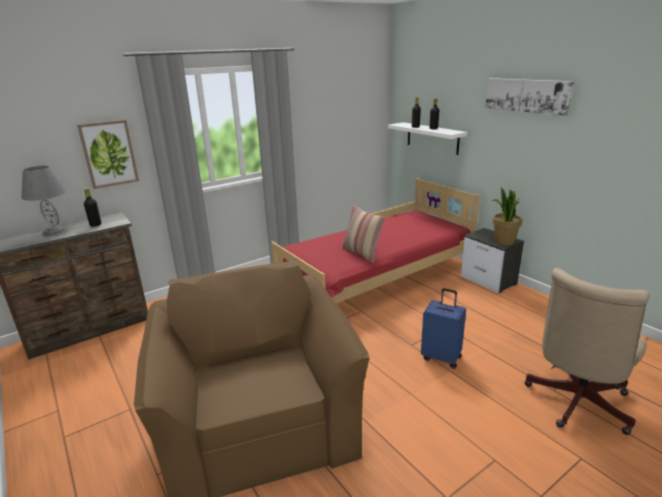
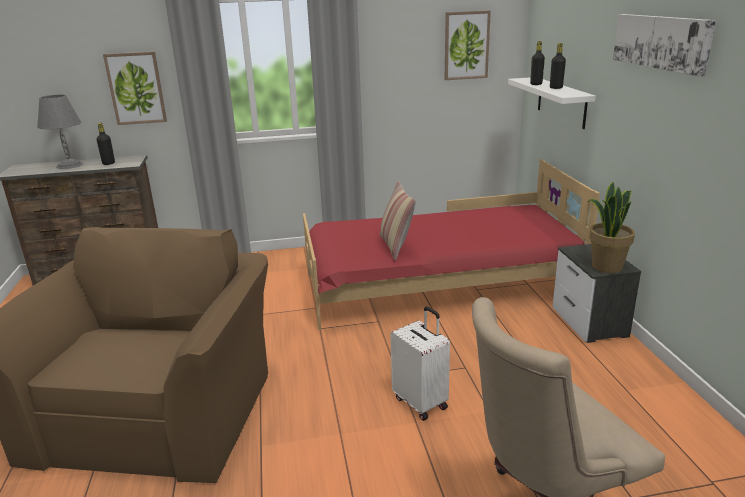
camera: 25 degrees right, 0 degrees up
(355, 102) = (466, 45): none -> picture
(441, 357) = (421, 402): blue suitcase -> white suitcase

